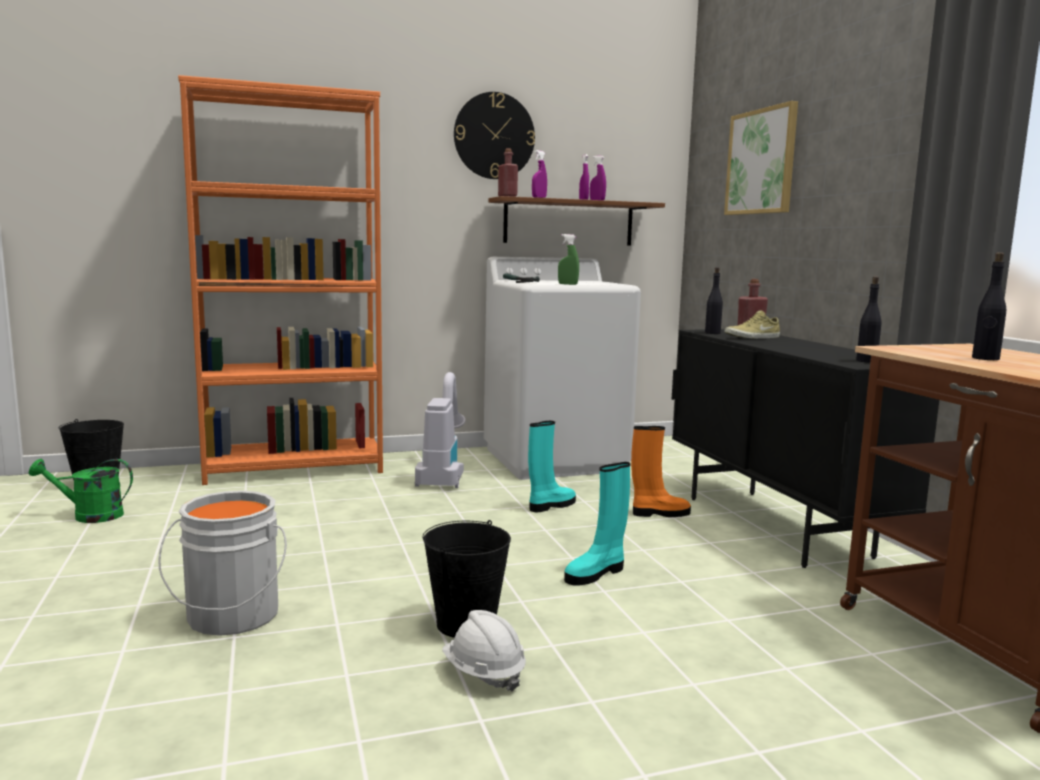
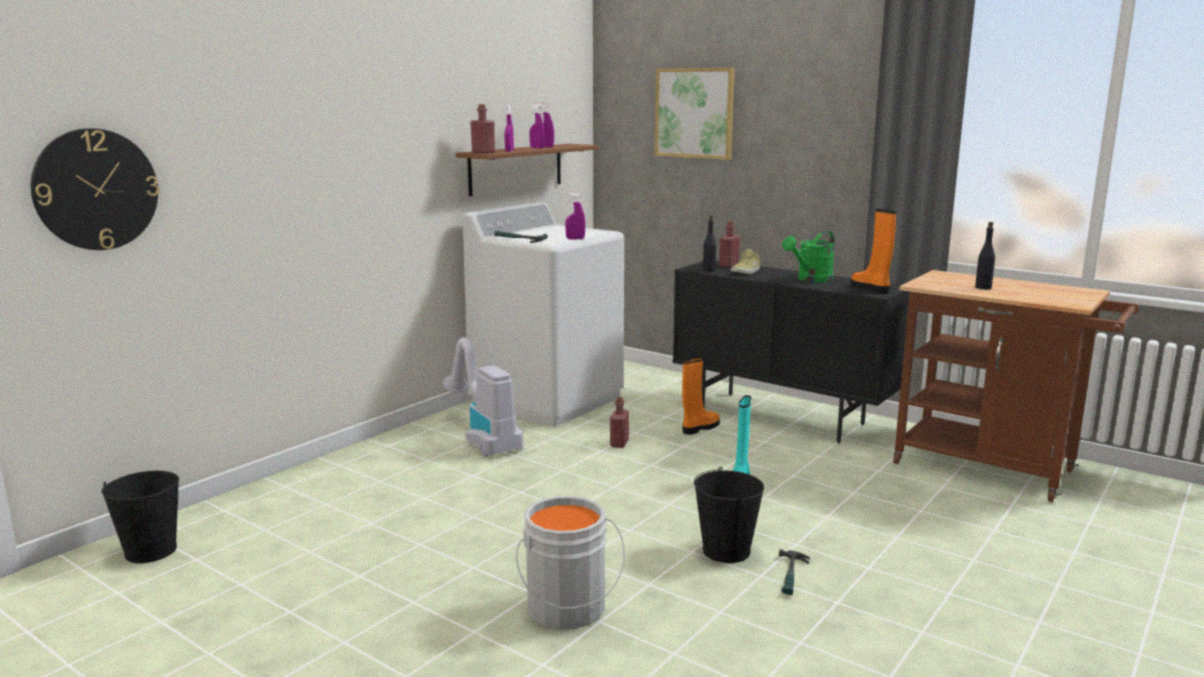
camera: 35 degrees left, 5 degrees up
(89, 516) = (231, 583): green watering can -> green watering can (811, 280)
(295, 468) = (334, 472): orange bookcase -> none
(483, 673) = (791, 576): white hard hat -> hammer
(494, 136) = (456, 89): wall clock -> wall clock (96, 189)
(551, 506) = (619, 444): turquoise boot -> red bottle
(567, 284) = (575, 239): green spray bottle -> purple spray bottle
(866, 361) = (871, 288): black bottle -> orange boot

